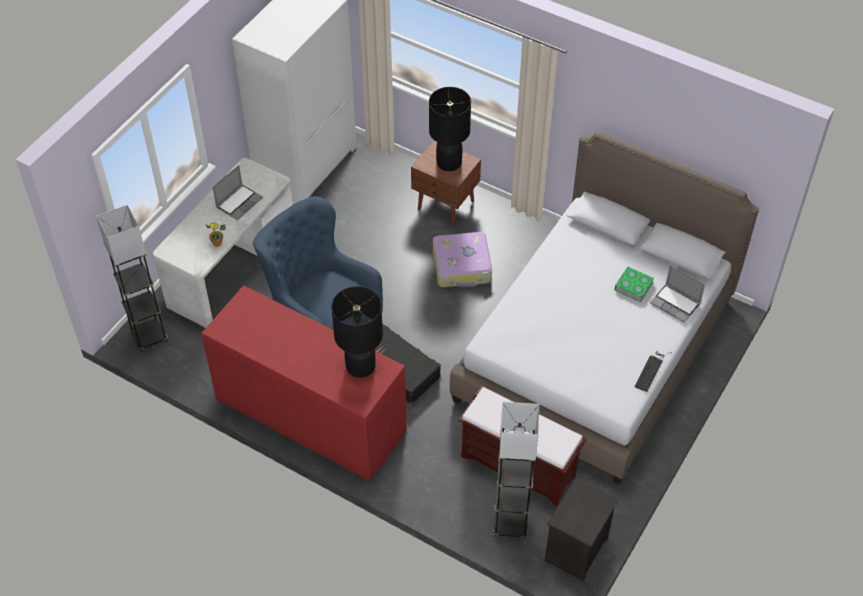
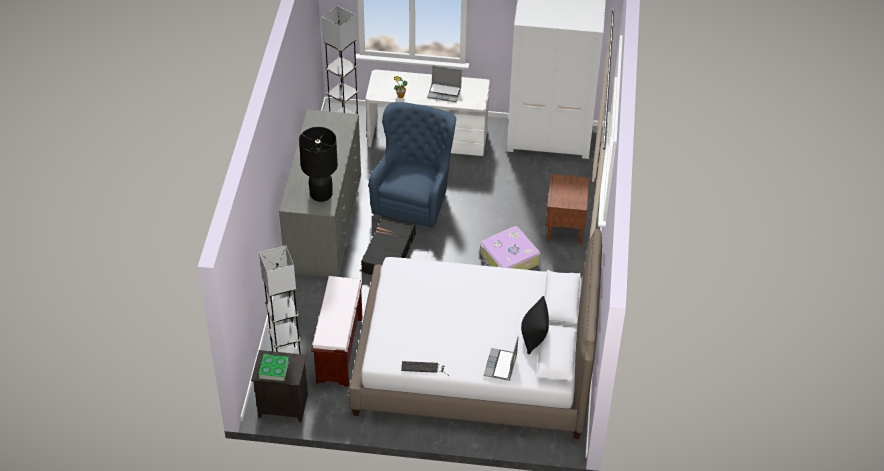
camera: 65 degrees right, 5 degrees down
(310, 414) = (324, 222): red dresser -> grey dresser
(448, 162) = (569, 193): black table lamp -> none
(633, 286) = (503, 334): book -> book (274, 369)
(648, 263) = (533, 337): none -> black pillow

